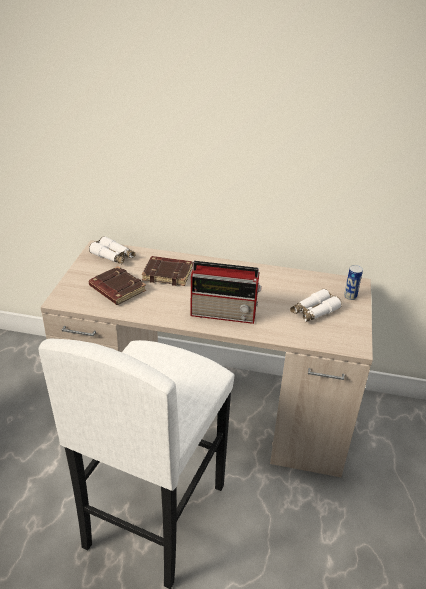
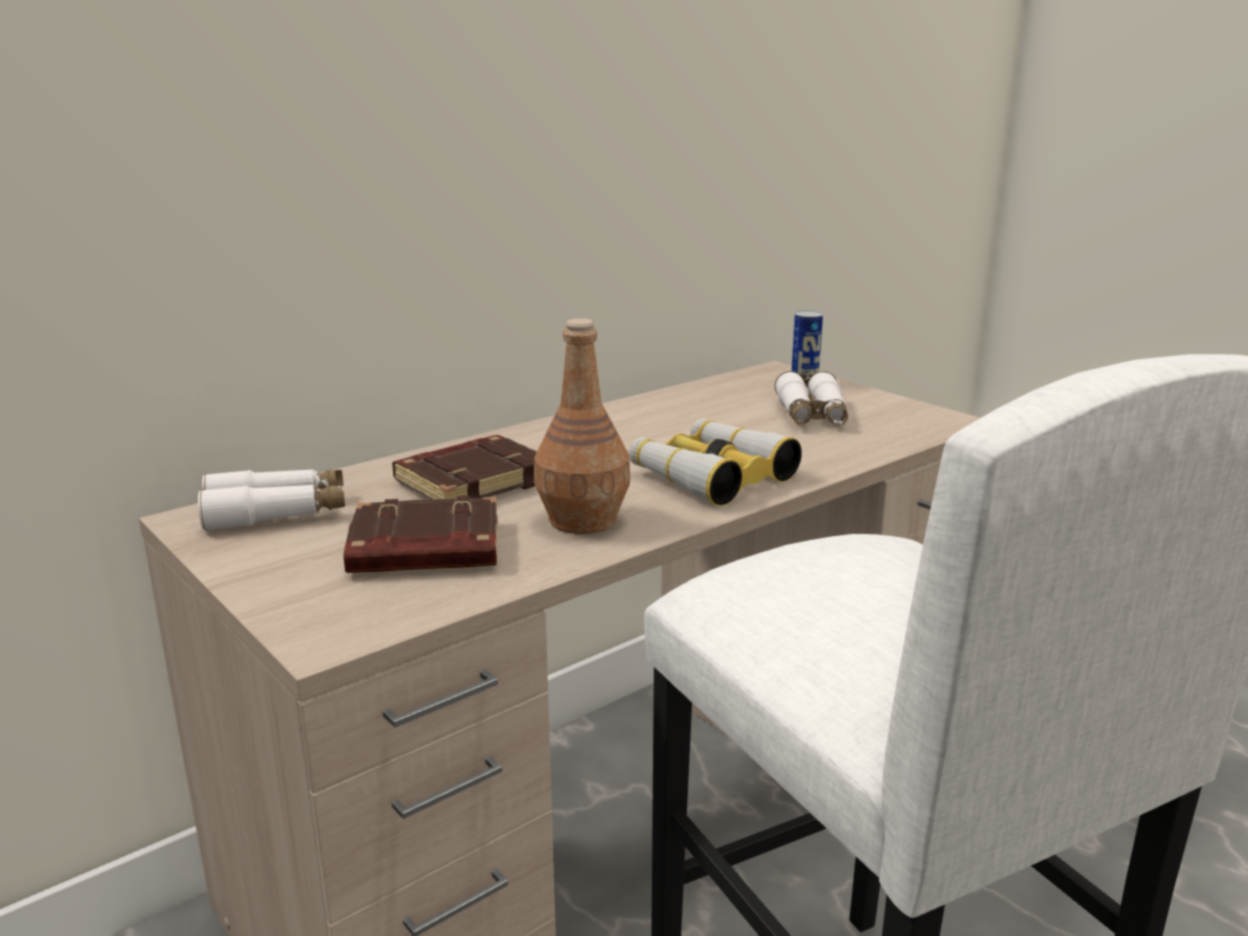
camera: 50 degrees left, 15 degrees down
(163, 305) = (583, 520): none -> brown bottle
(225, 313) = (711, 476): radio -> binoculars

